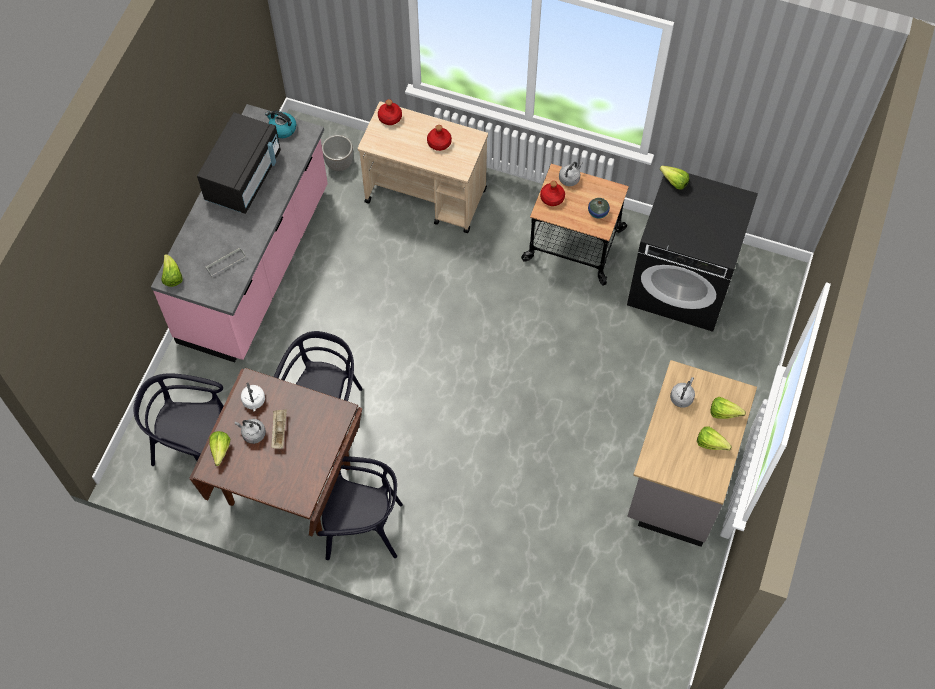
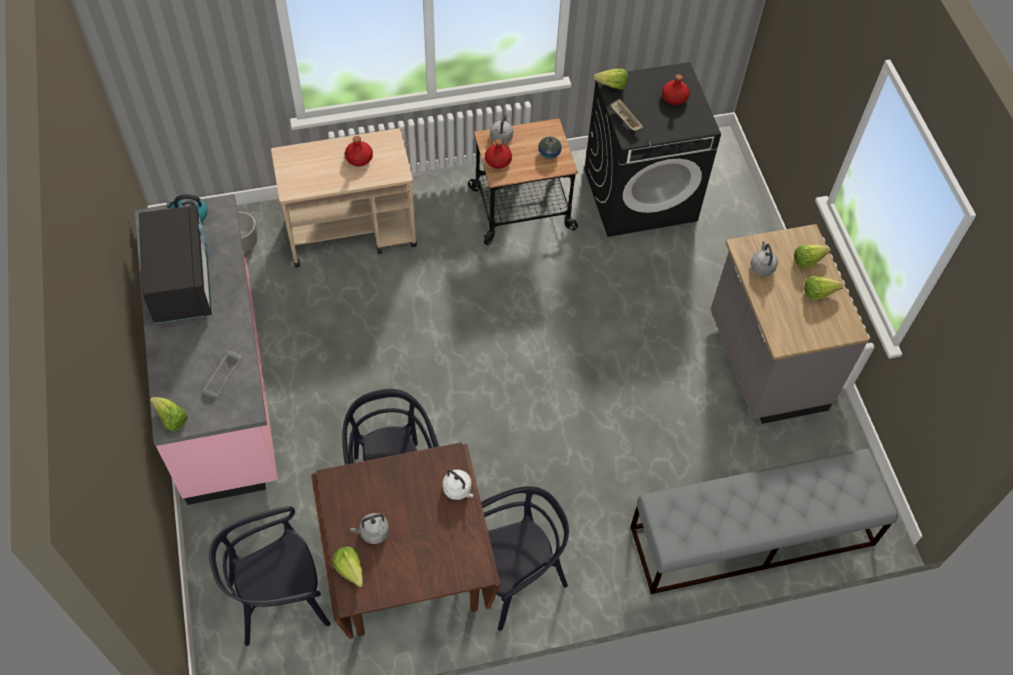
camera: 35 degrees left, 5 degrees down
(254, 401) = (351, 499): white kettle -> white kettle (458, 490)
(279, 431) = (399, 514): beige tray -> beige tray (625, 120)
(390, 117) = (293, 158): red bottle -> red bottle (674, 97)
(562, 605) = (751, 536): none -> grey bench

